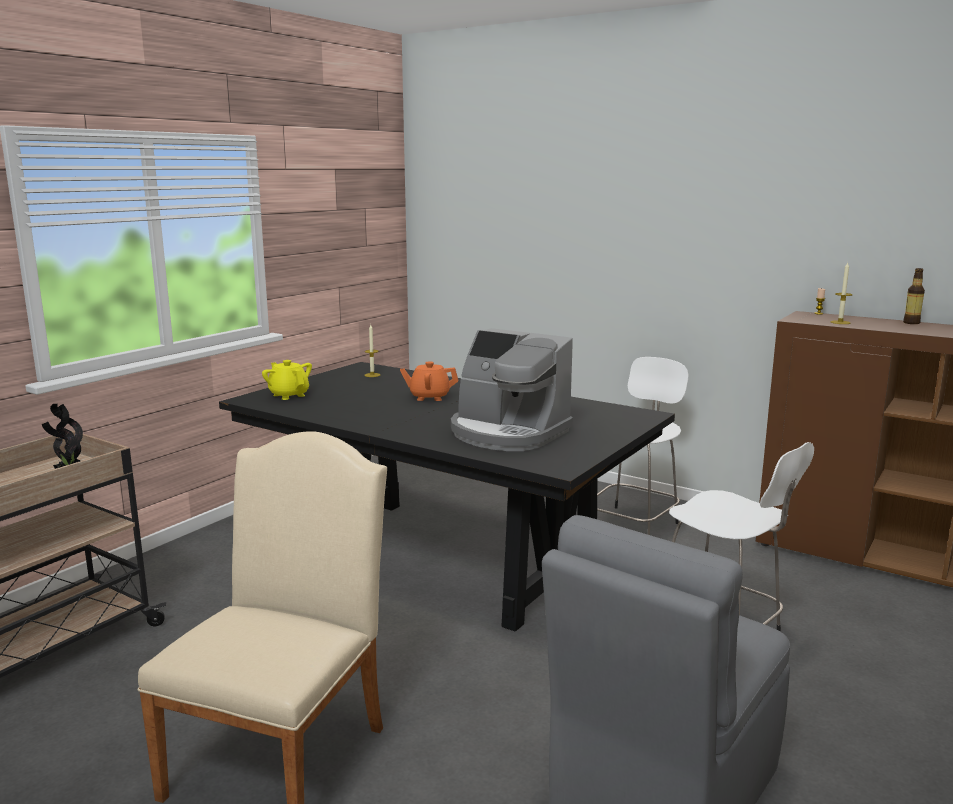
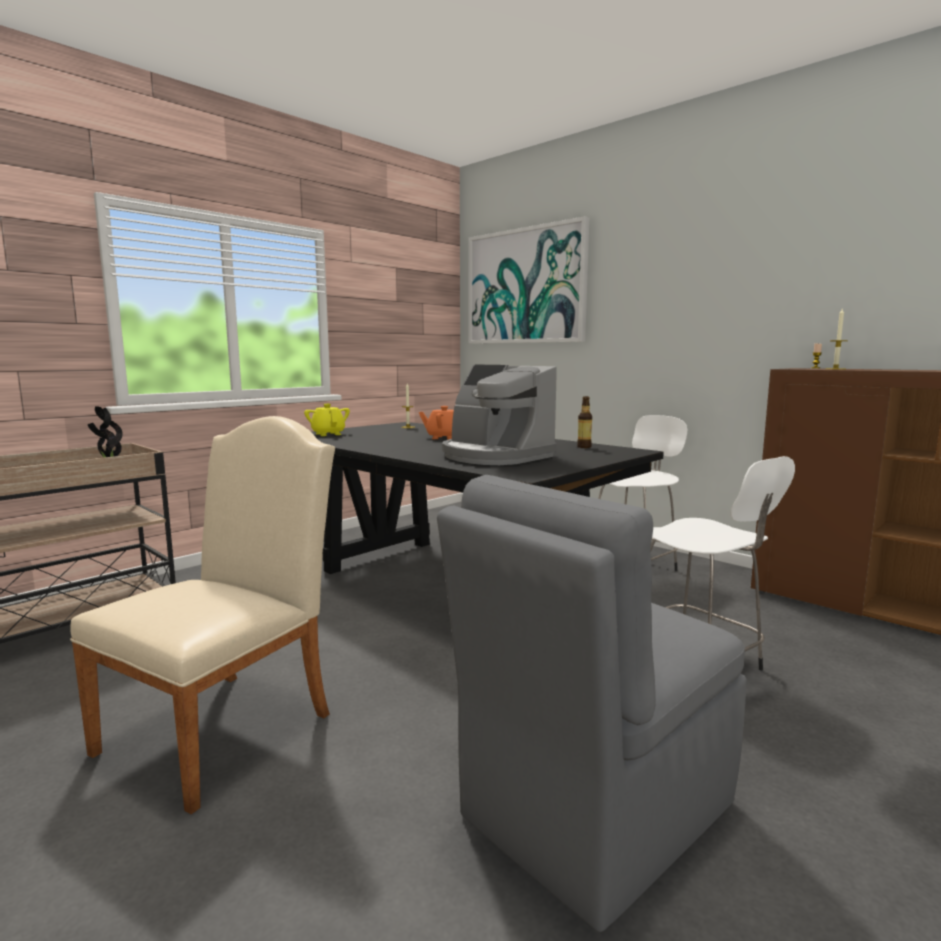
camera: 10 degrees right, 5 degrees down
(491, 191) = (525, 286): none -> picture
(911, 323) = (913, 369): bottle -> bottle (584, 447)

